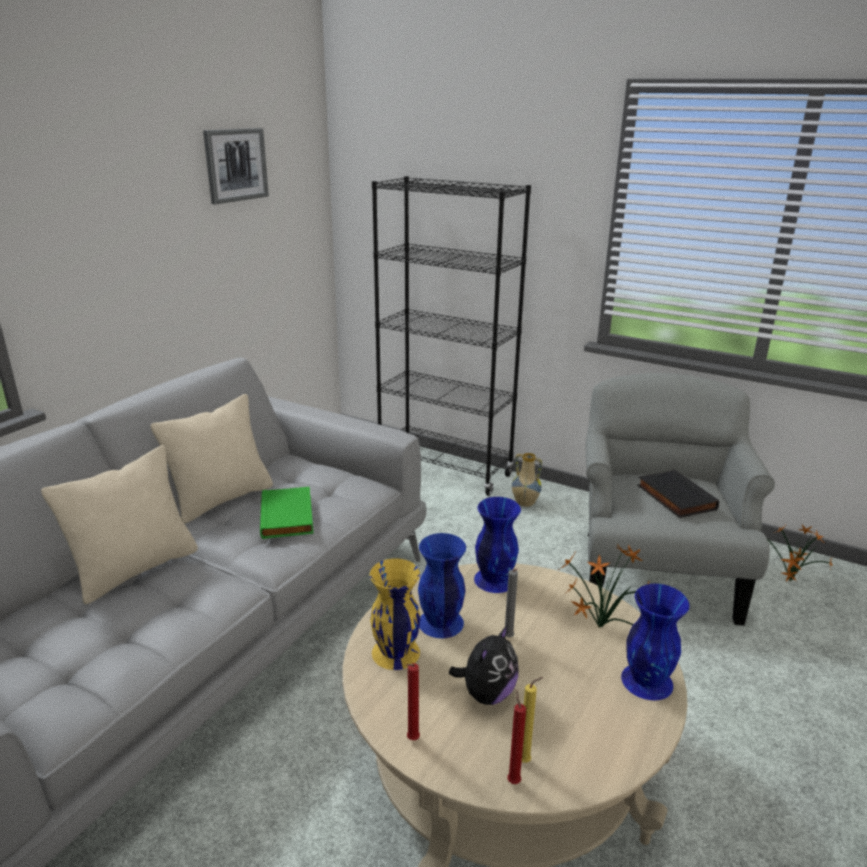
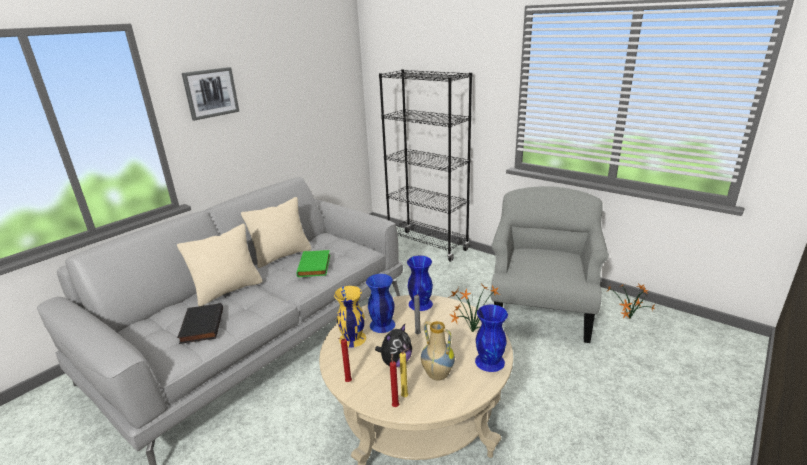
camera: 10 degrees right, 0 degrees up
(235, 165) = (301, 67): picture -> picture (211, 93)
(524, 503) = (471, 267): vase -> vase (437, 375)
(674, 497) = (548, 262): black book -> black book (201, 326)

